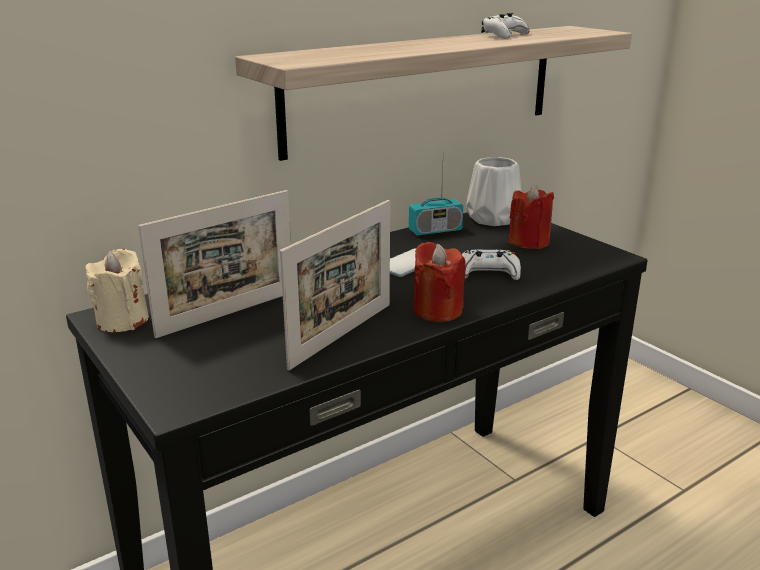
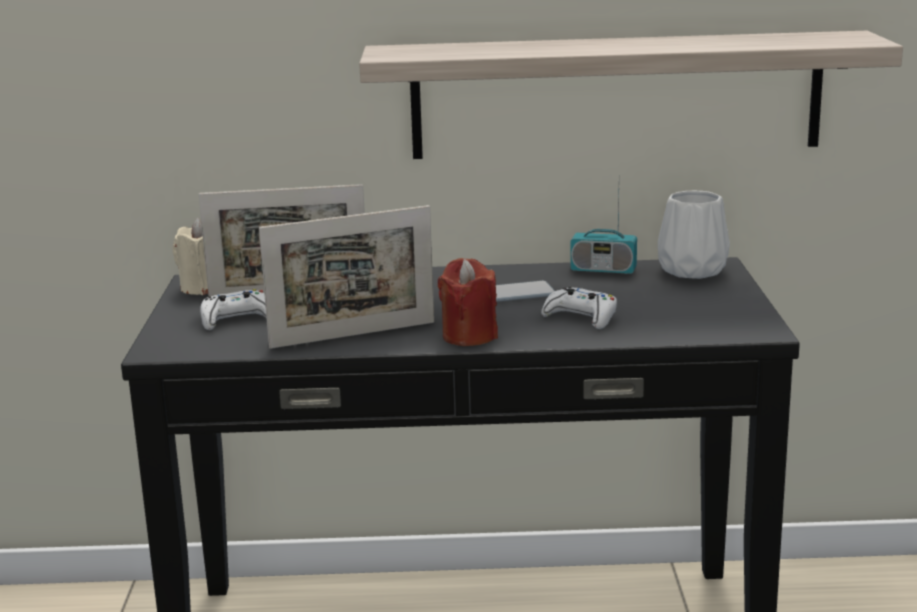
camera: 35 degrees right, 5 degrees down
(504, 35) = (716, 39): white game controller -> white game controller (236, 319)
(529, 242) = (686, 299): red candle -> none

